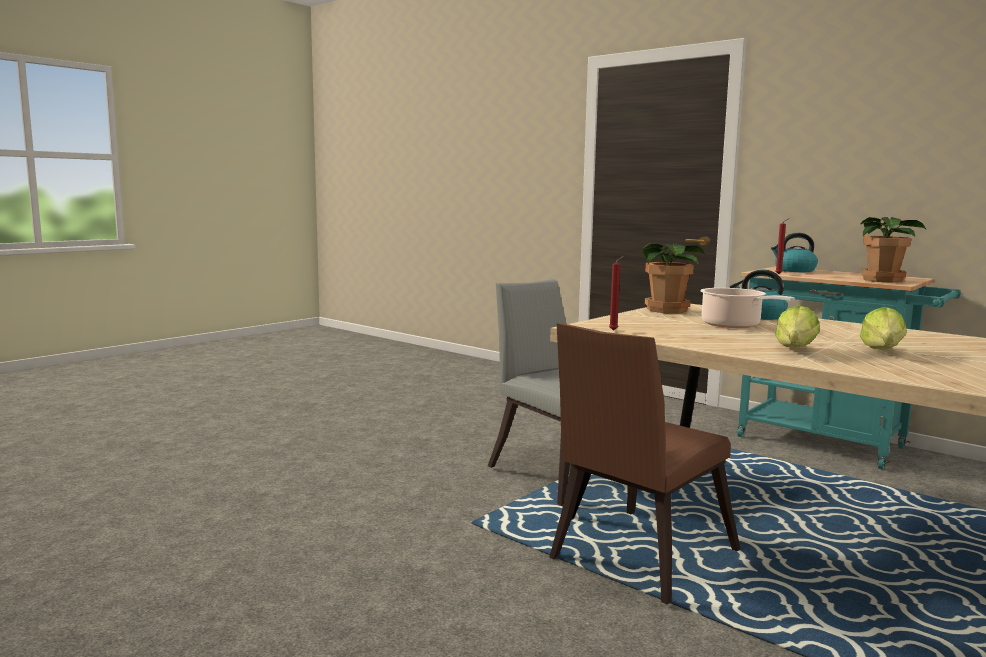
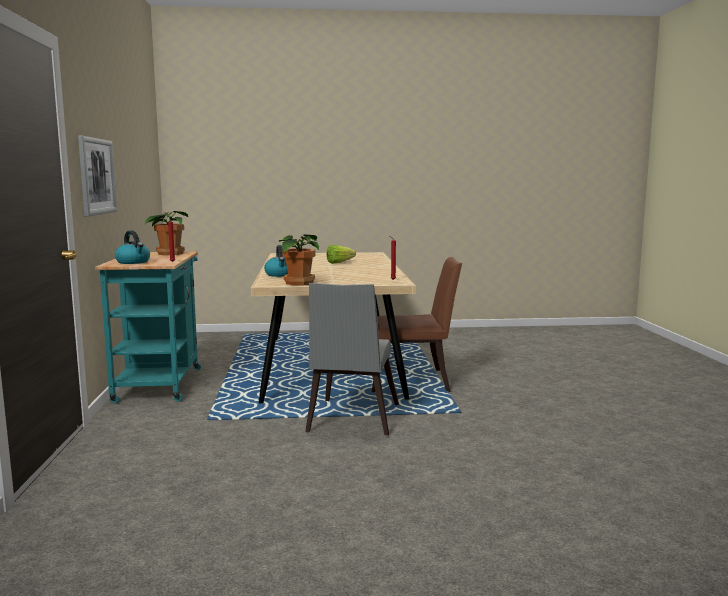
camera: 135 degrees left, 0 degrees up
(734, 325) = (324, 274): cooking pot -> none
(793, 351) = (368, 266): lettuce -> none
(822, 169) = (96, 176): none -> picture

